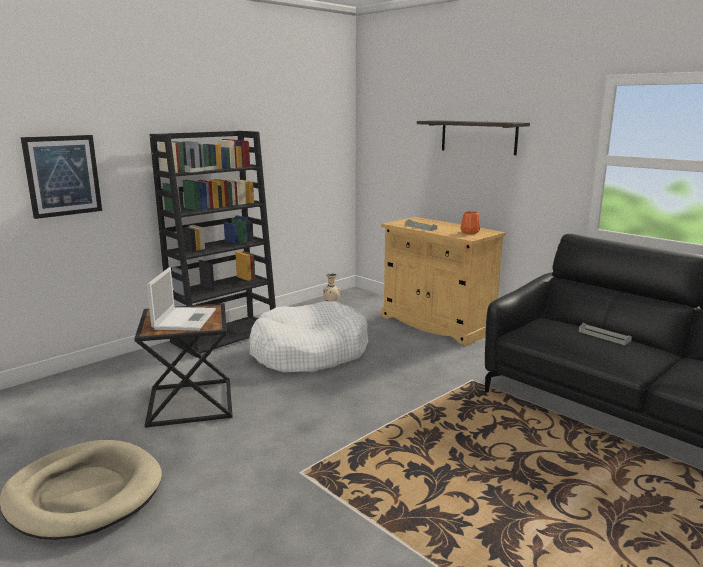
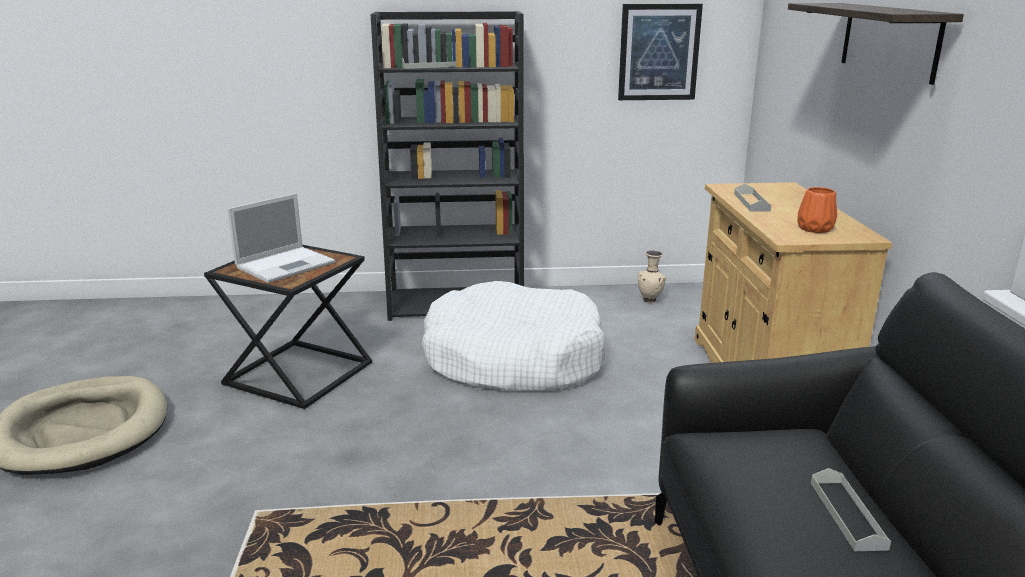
camera: 40 degrees right, 5 degrees up
(62, 175) = (264, 61): picture -> picture (659, 52)

